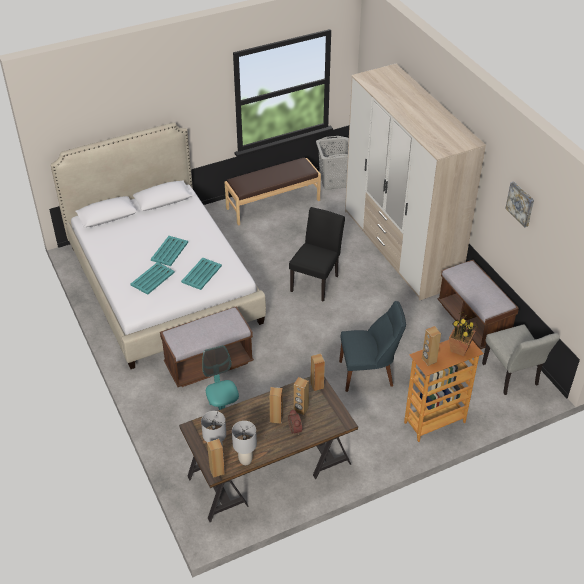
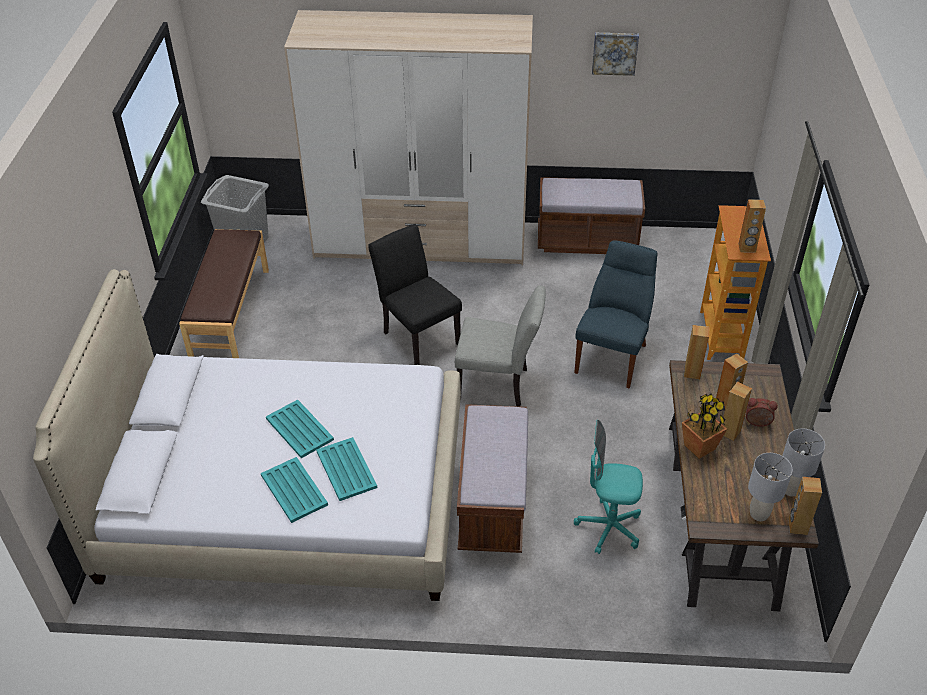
camera: 60 degrees left, 0 degrees up
(201, 274) = (380, 412): turquoise tray -> turquoise tray (294, 490)
(459, 349) = (742, 219): potted plant -> potted plant (699, 447)
(512, 377) = (689, 251): grey chair -> grey chair (499, 385)

